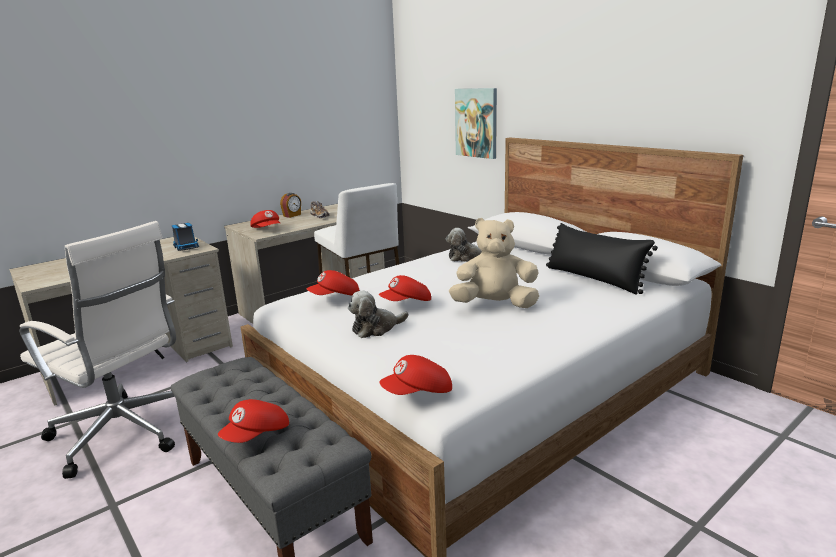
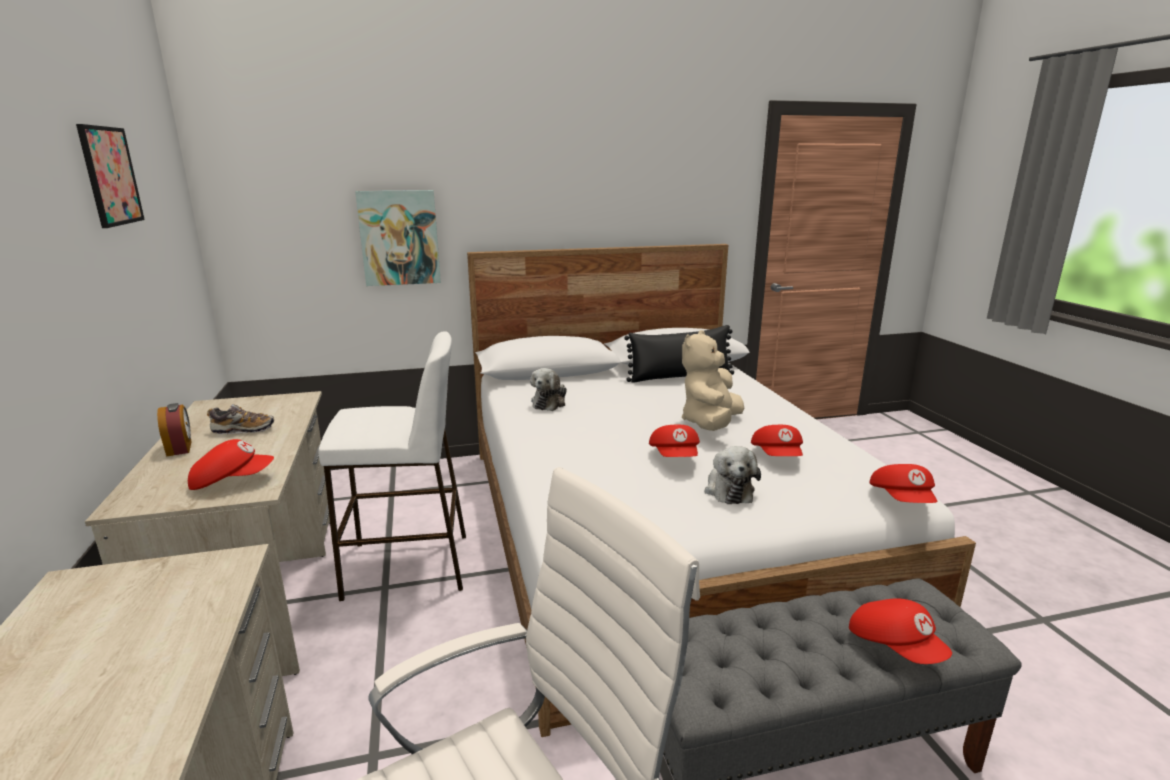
camera: 65 degrees left, 0 degrees up
(186, 247) = (181, 582): toy truck -> none
(305, 81) = (110, 176): none -> picture
(335, 297) = (622, 490): red cap -> red cap (777, 456)

